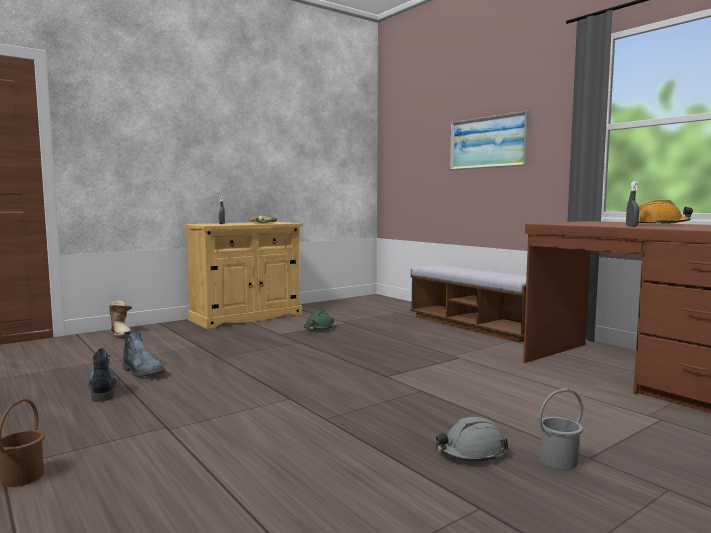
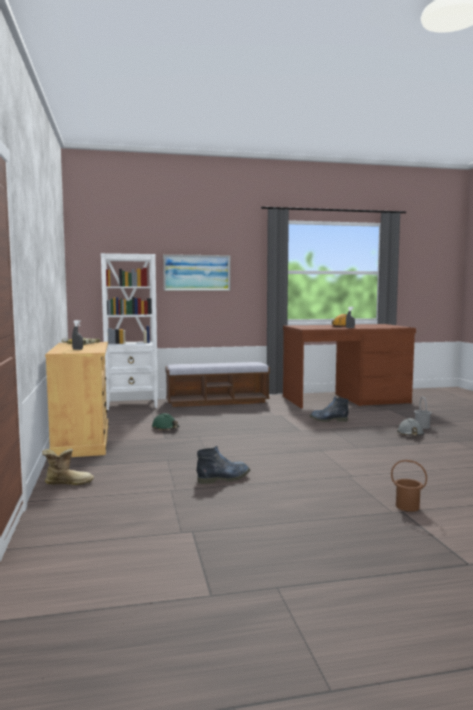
camera: 65 degrees left, 0 degrees up
(102, 389) = (256, 490): boot -> boot (328, 420)
(401, 306) = (132, 404): none -> white bookcase

